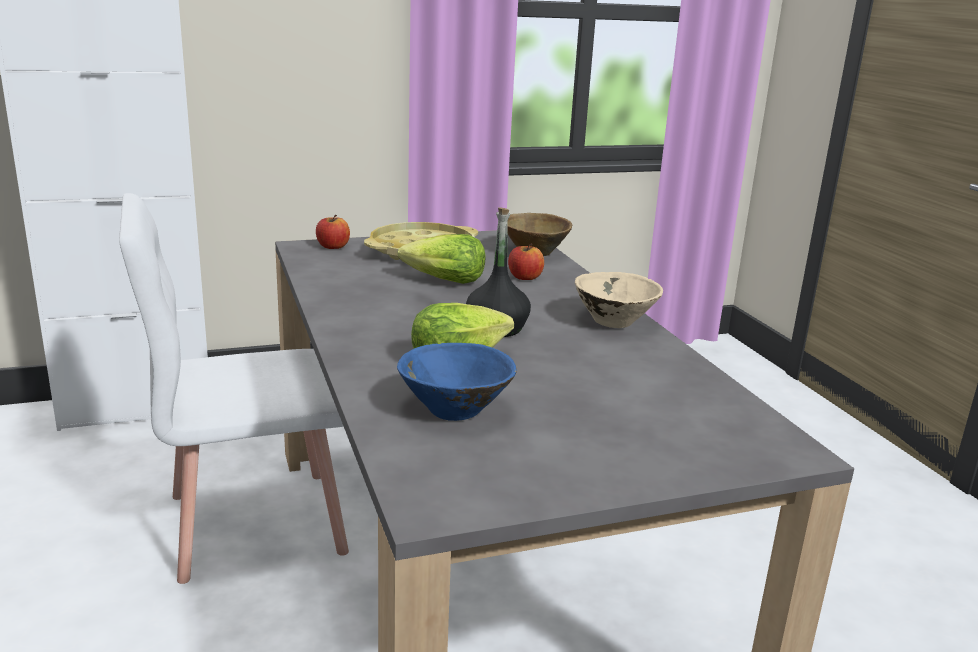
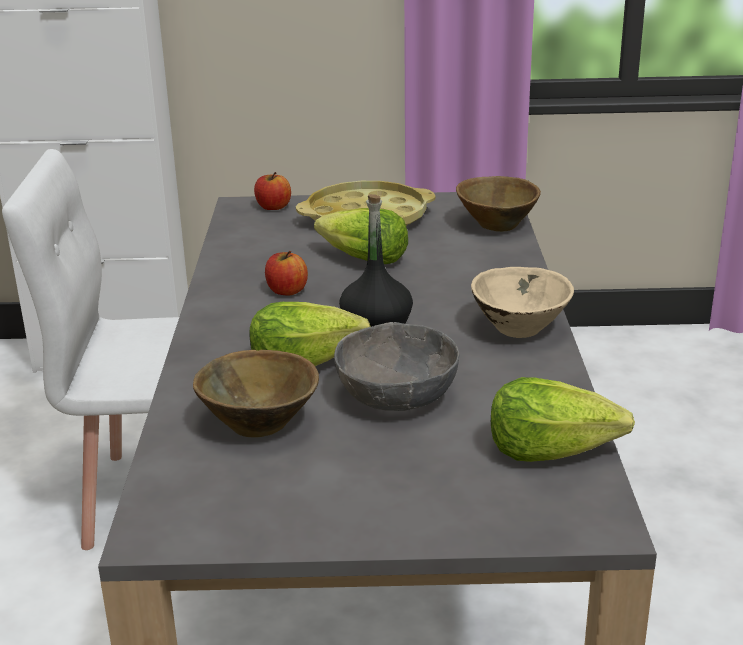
camera: 20 degrees right, 5 degrees up
(456, 409) = (260, 423): blue bowl -> brown bowl
(525, 277) = (459, 260): apple -> apple (286, 291)
(557, 377) = (397, 396): none -> grey bowl
(713, 404) = (551, 449): none -> lettuce

